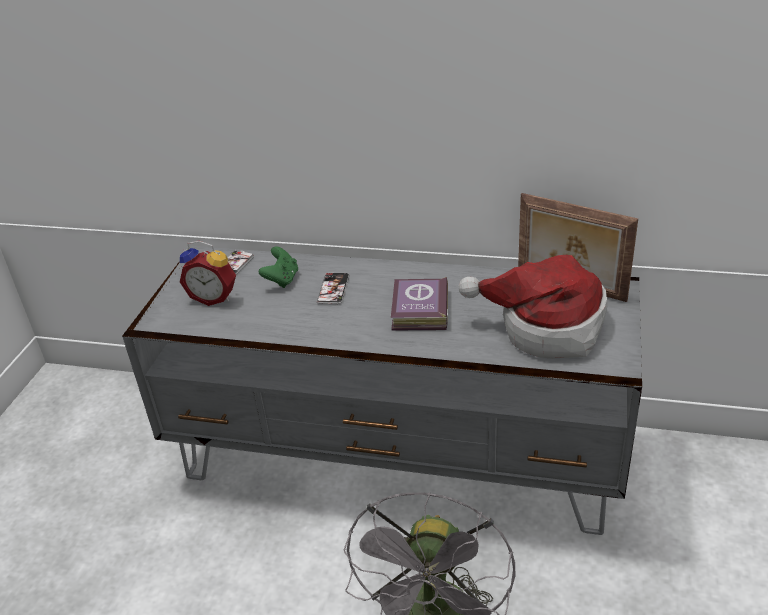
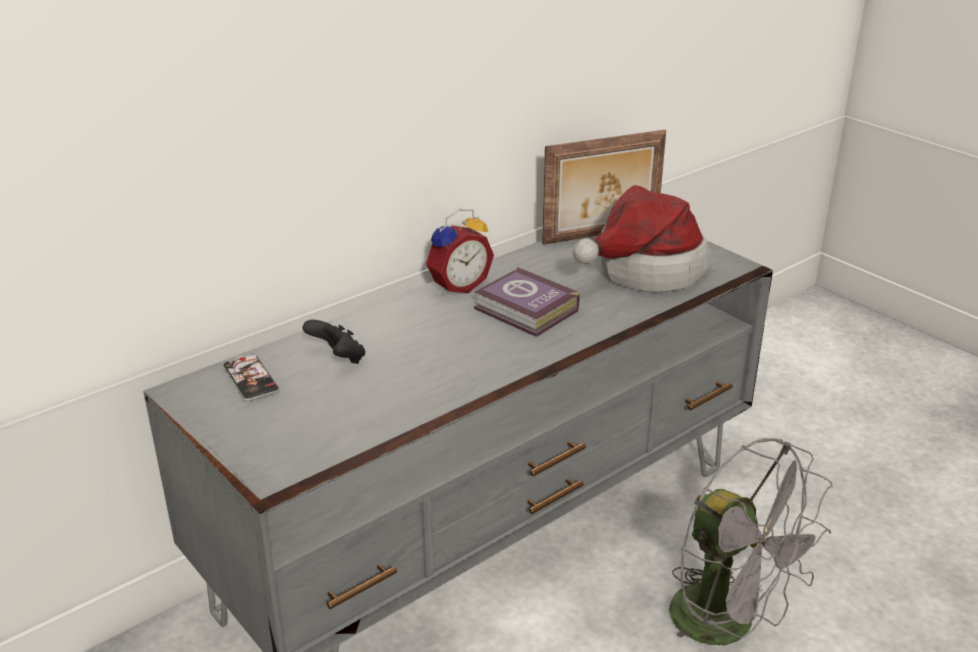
camera: 55 degrees left, 5 degrees down
(214, 297) = (295, 414): alarm clock -> alarm clock (457, 286)
(282, 280) = (338, 359): green game controller -> black game controller
(333, 289) = (411, 338): phone -> none

